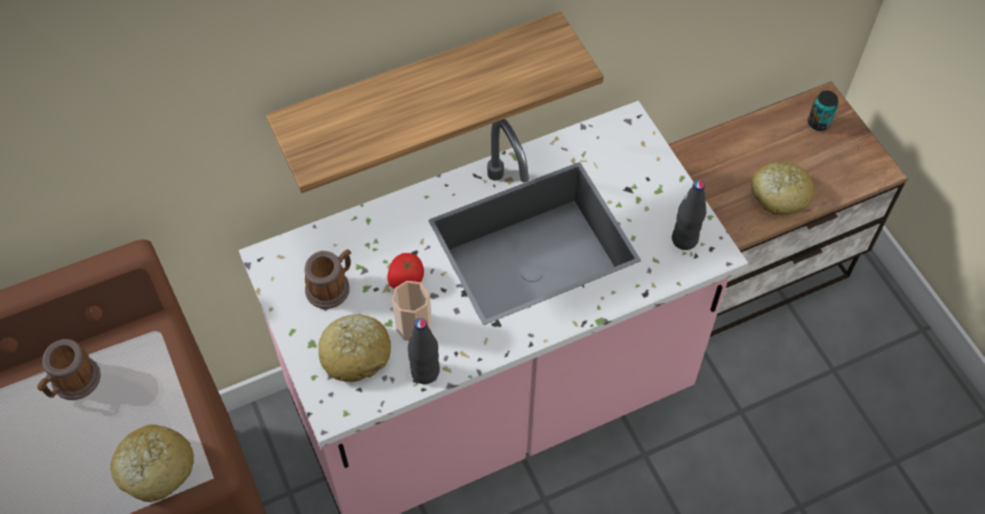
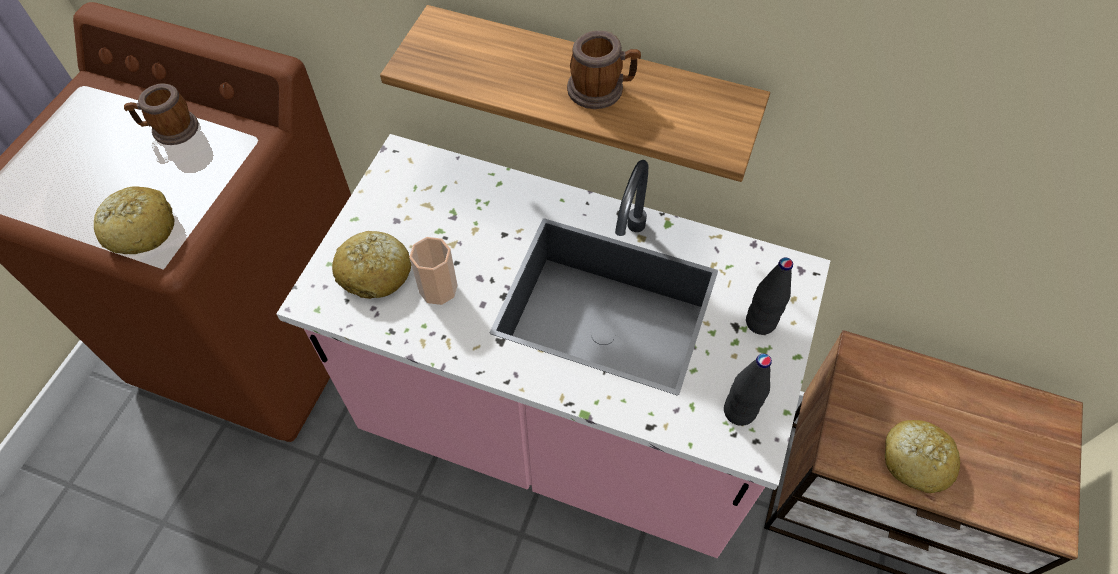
camera: 45 degrees right, 0 degrees up
(331, 286) = (417, 210): mug -> mug (601, 89)
(406, 280) = (473, 249): tomato -> none
(425, 372) = (405, 330): black bottle -> black bottle (760, 322)
(818, 123) = (1027, 429): can -> none

